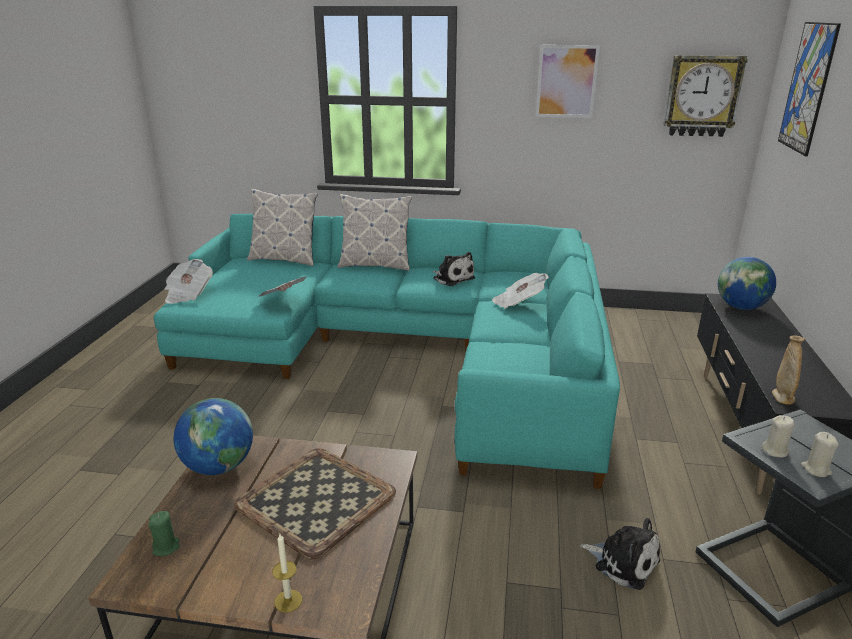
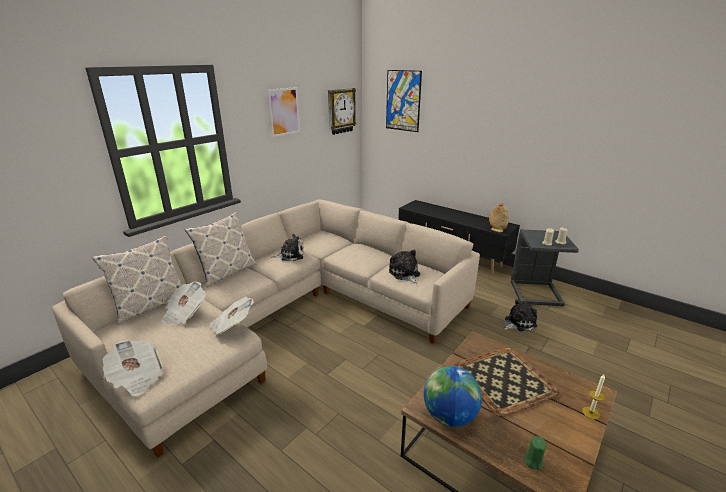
camera: 60 degrees left, 0 degrees up
(407, 350) = (288, 315): turquoise sofa -> beige sofa
(502, 358) = (405, 274): none -> plush toy
(518, 303) = (348, 249): newspaper -> newspaper (184, 313)
(741, 307) = (419, 207): globe -> none

